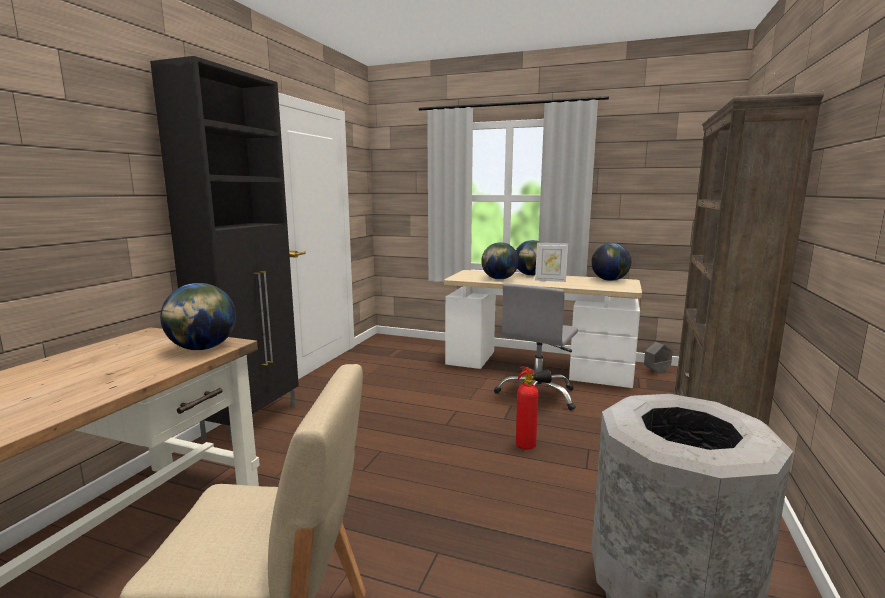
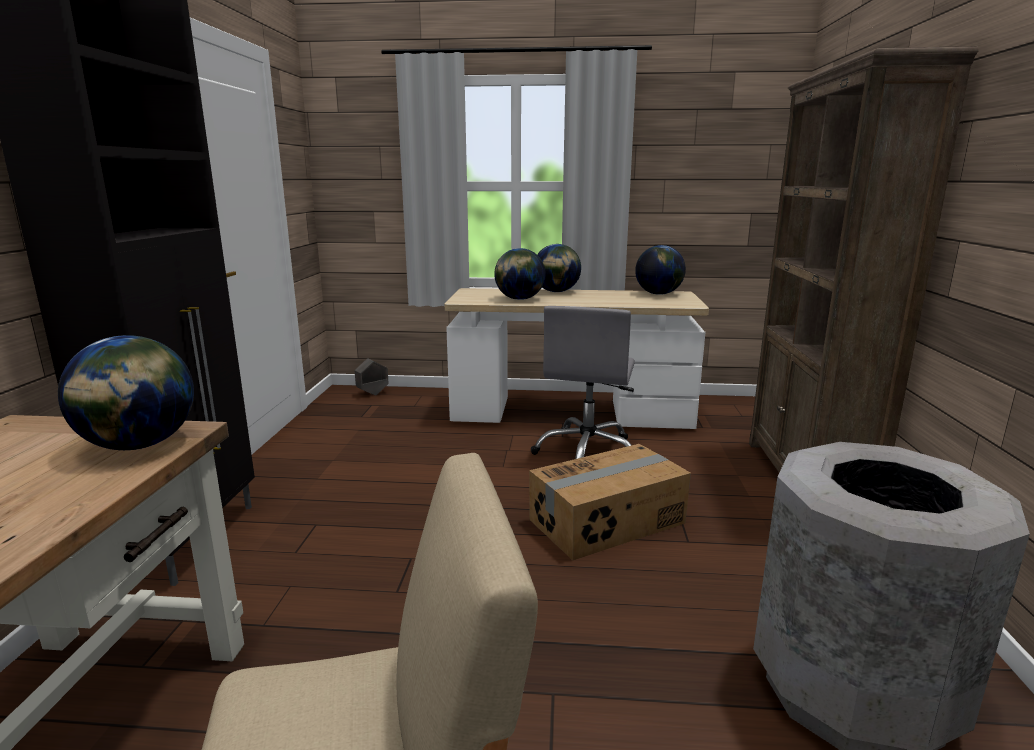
camera: 15 degrees left, 5 degrees up
(530, 446) = (608, 522): fire extinguisher -> cardboard box
(550, 280) = (587, 298): picture frame -> none
(656, 372) = (713, 405): grey planter -> grey planter (372, 393)

